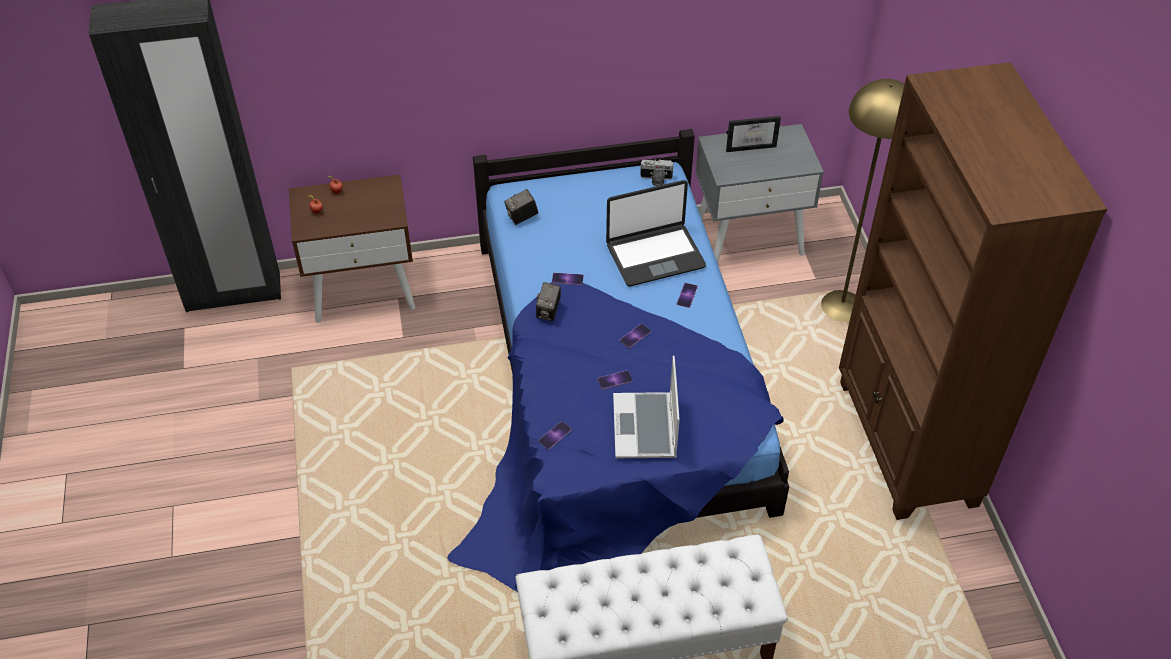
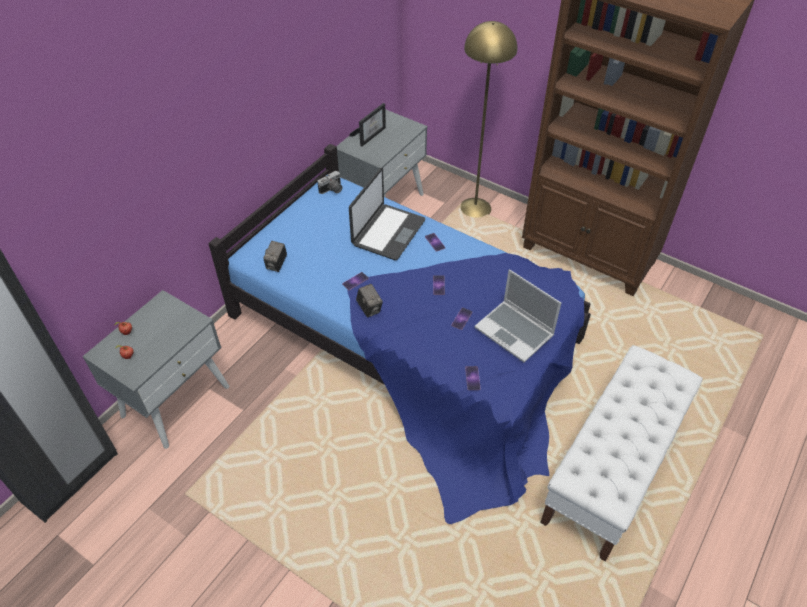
camera: 45 degrees left, 0 degrees up
(363, 289) = (176, 400): brown nightstand -> grey nightstand

